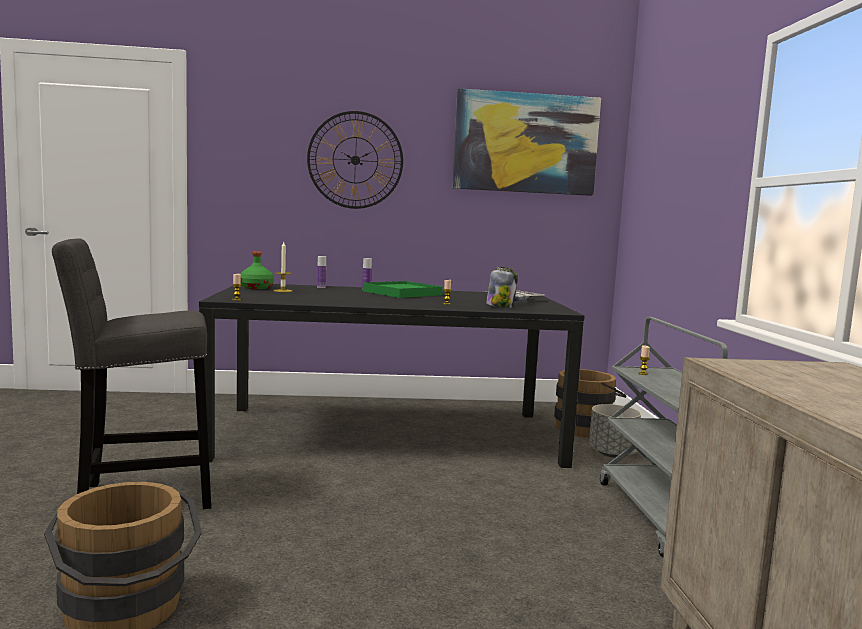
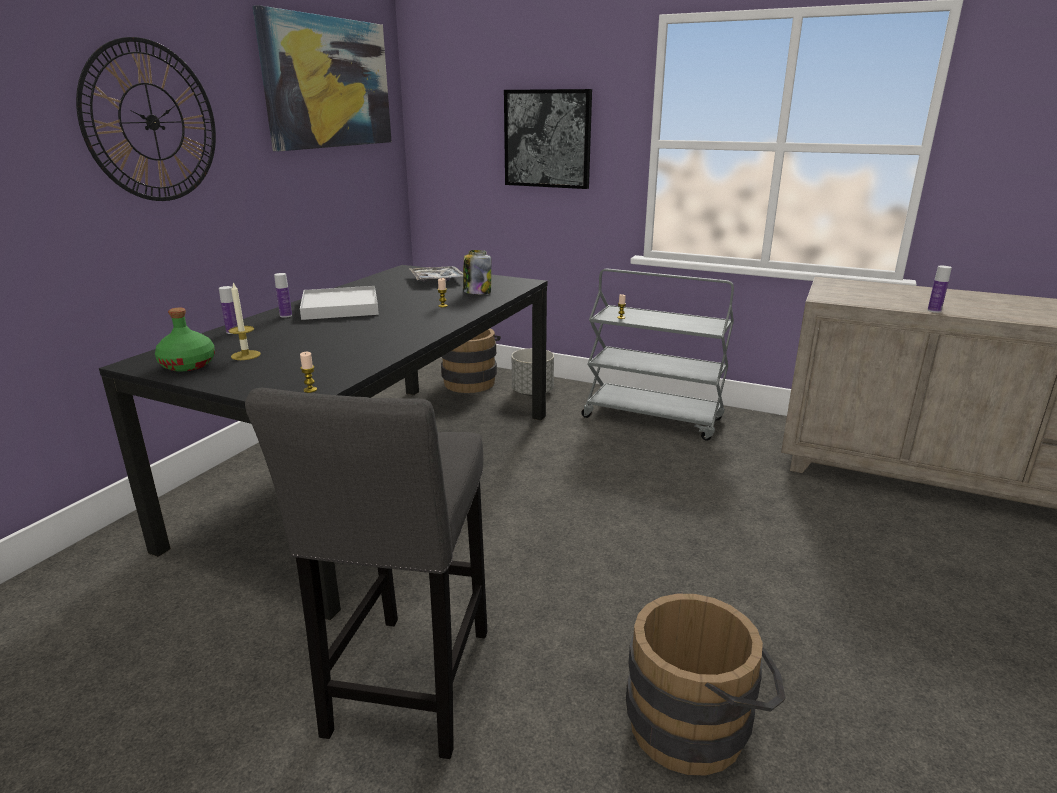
camera: 60 degrees left, 15 degrees up
(402, 293) = (340, 307): green tray -> white tray
(688, 186) = (547, 139): none -> picture
(808, 402) = (934, 310): none -> bottle

